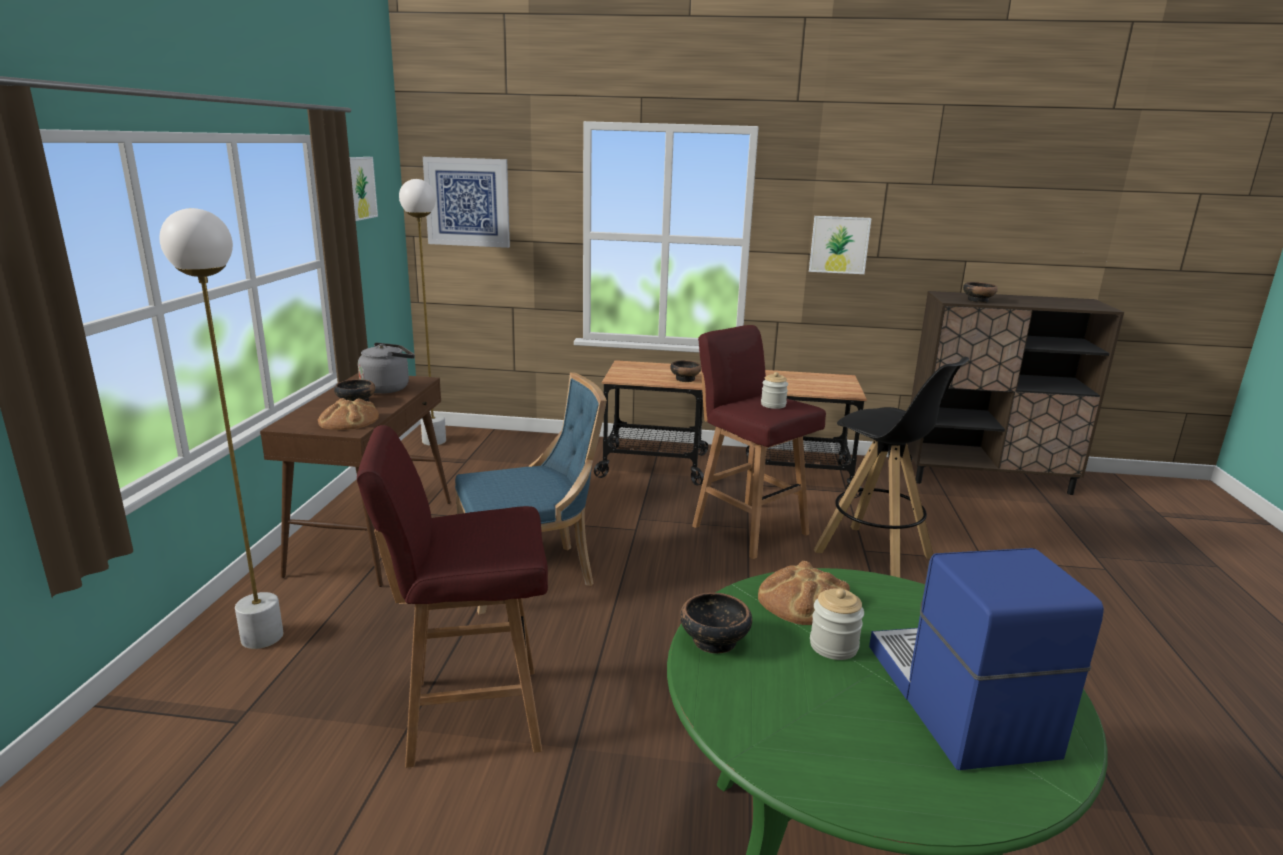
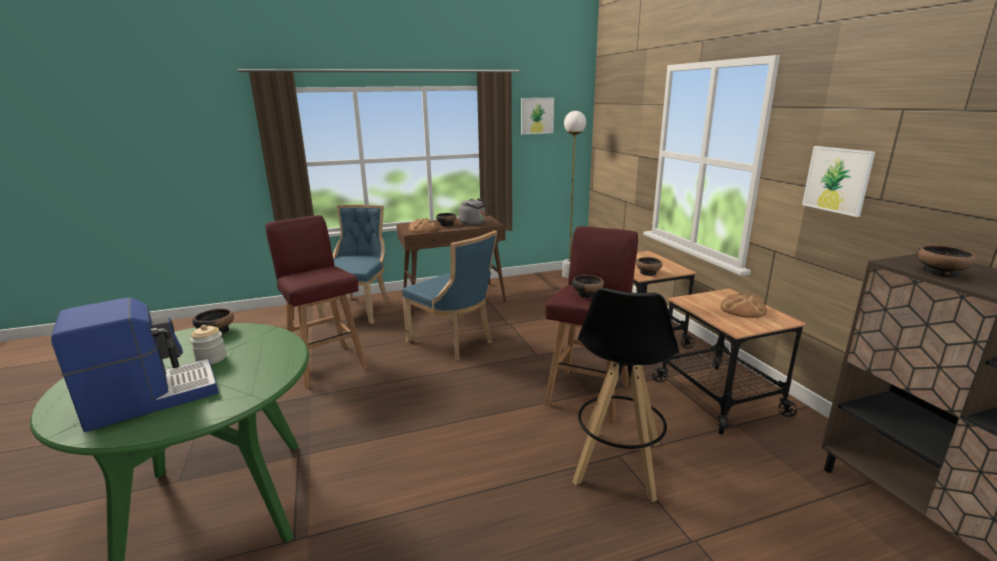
camera: 65 degrees right, 0 degrees up
(262, 637) = (359, 309): white floor lamp -> blue chair
(467, 202) = (613, 126): picture -> none
(773, 405) = (587, 294): jar -> bowl
(803, 599) = (262, 345): bread -> bread (743, 309)

